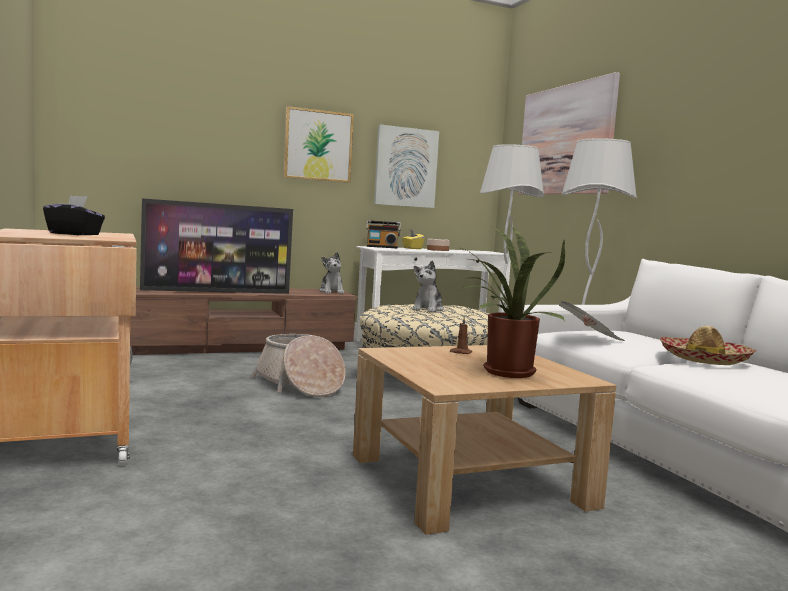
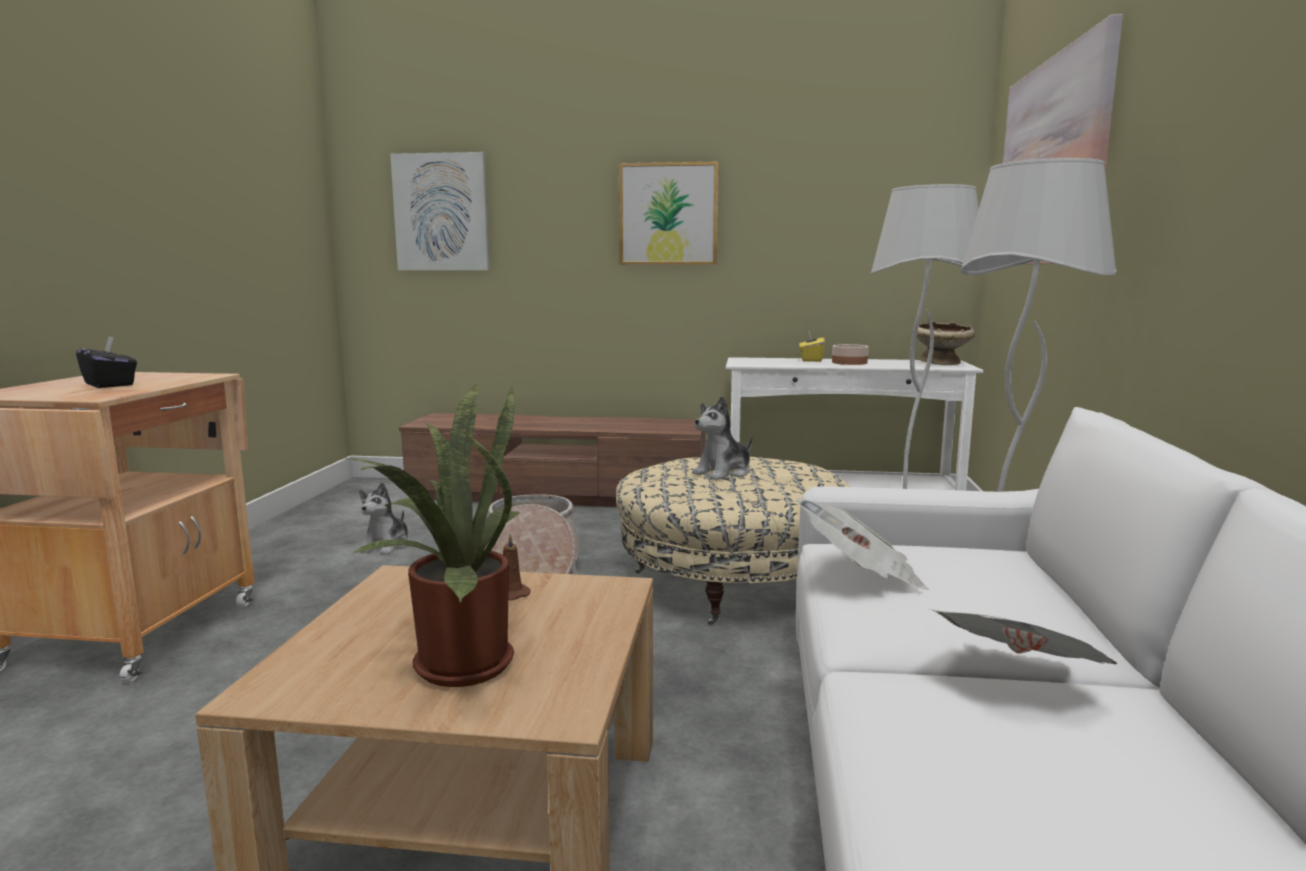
camera: 30 degrees right, 5 degrees up
(217, 292) = (517, 424): television -> none
(332, 292) = (679, 425): plush toy -> plush toy (387, 546)
(382, 247) = (762, 359): radio -> none
(406, 167) = (808, 233): picture -> picture (441, 212)
(485, 251) = (941, 363): none -> beige bowl
(705, 360) = (1018, 680): hat -> newspaper

